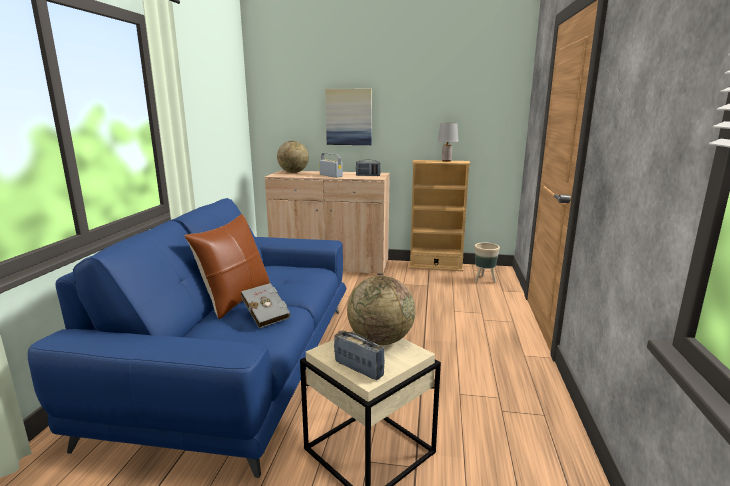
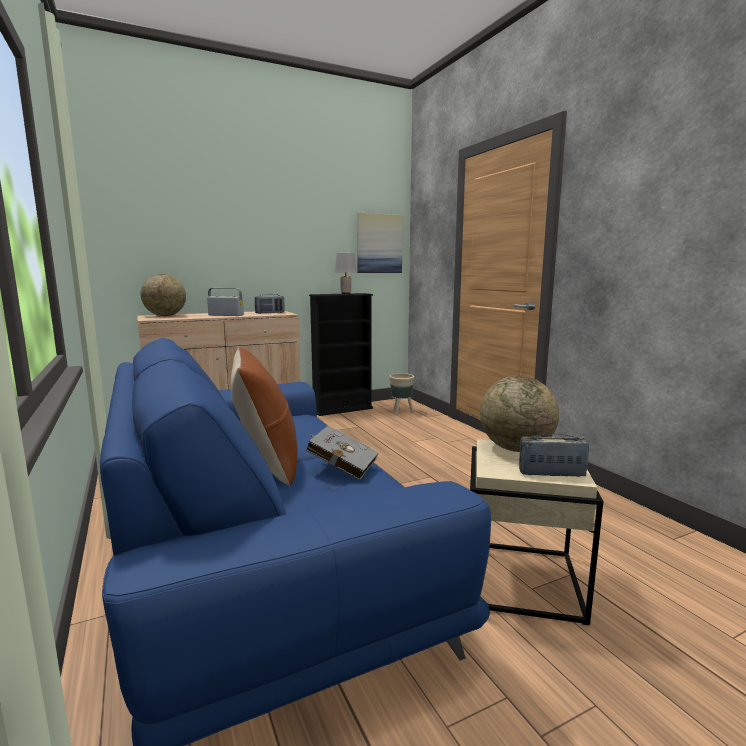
camera: 35 degrees left, 5 degrees down
(349, 117) = (229, 246): picture -> picture (379, 243)
(435, 266) = (342, 409): beige bookcase -> black bookcase

